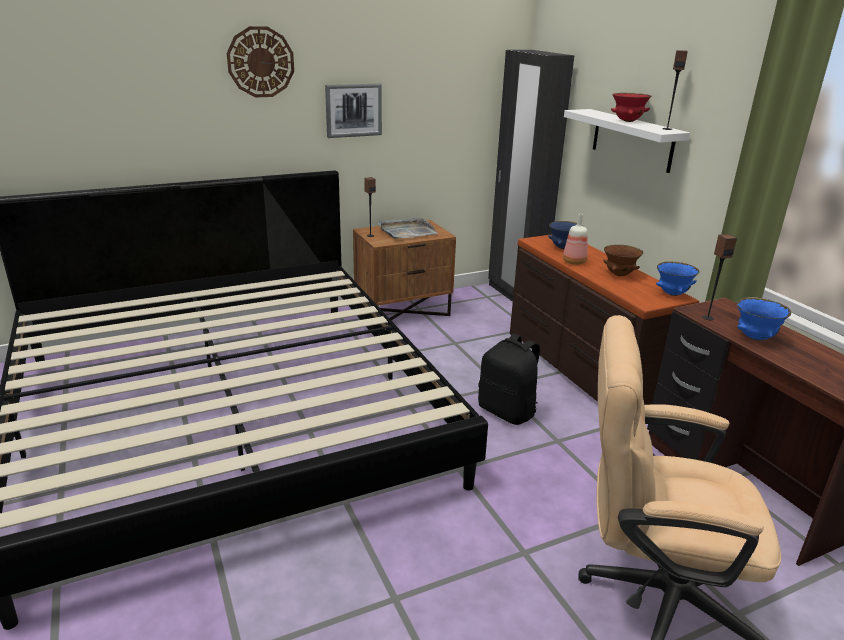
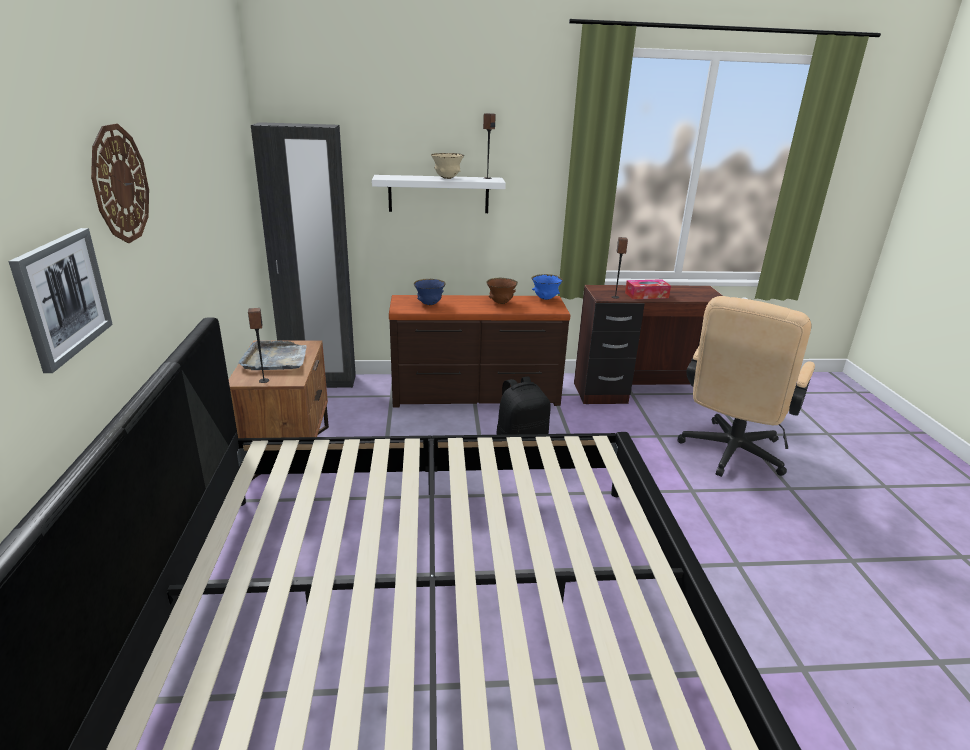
camera: 70 degrees left, 0 degrees up
(353, 110) = (190, 230): picture -> picture (62, 297)
(575, 262) = (464, 308): bottle -> none
(628, 121) = (447, 178): red bowl -> beige bowl
(755, 337) = (646, 295): blue bowl -> tissue box

